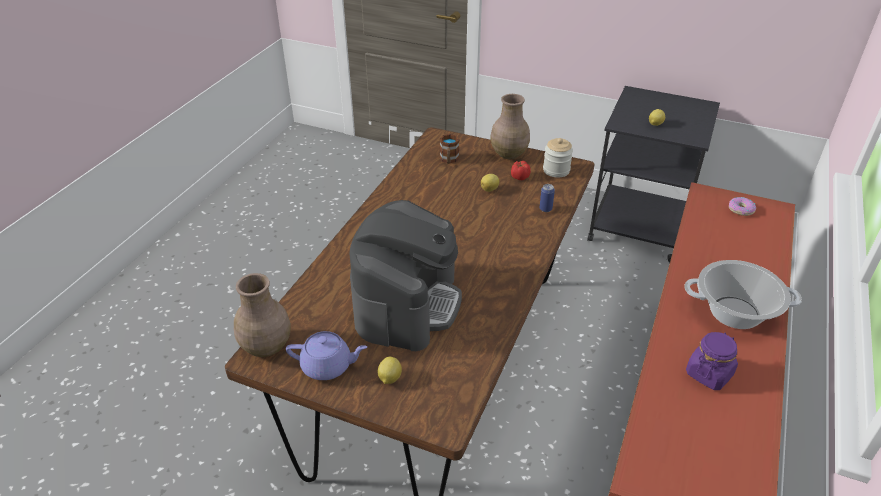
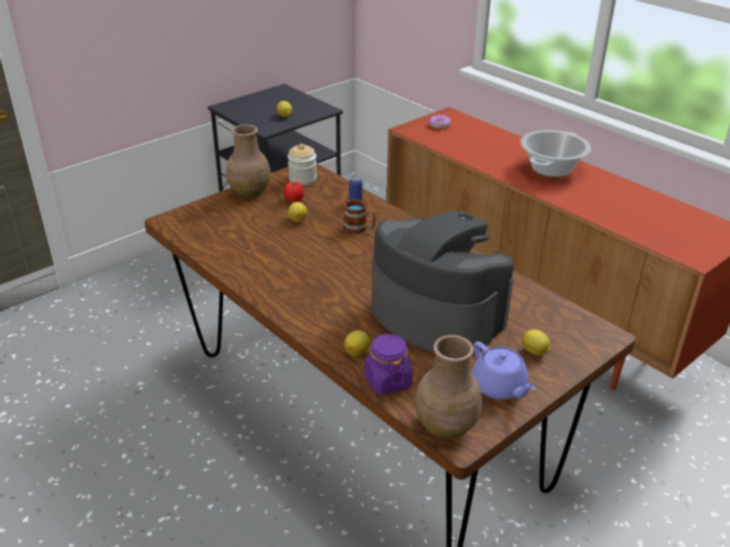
camera: 65 degrees left, 5 degrees down
(328, 366) = (499, 387): purple teapot -> purple teapot turned 120 degrees clockwise
(332, 275) = (357, 352): none -> lemon
(449, 160) = (223, 226): mug -> mug (359, 229)
(709, 374) = (607, 199): purple jar -> purple jar (387, 381)

